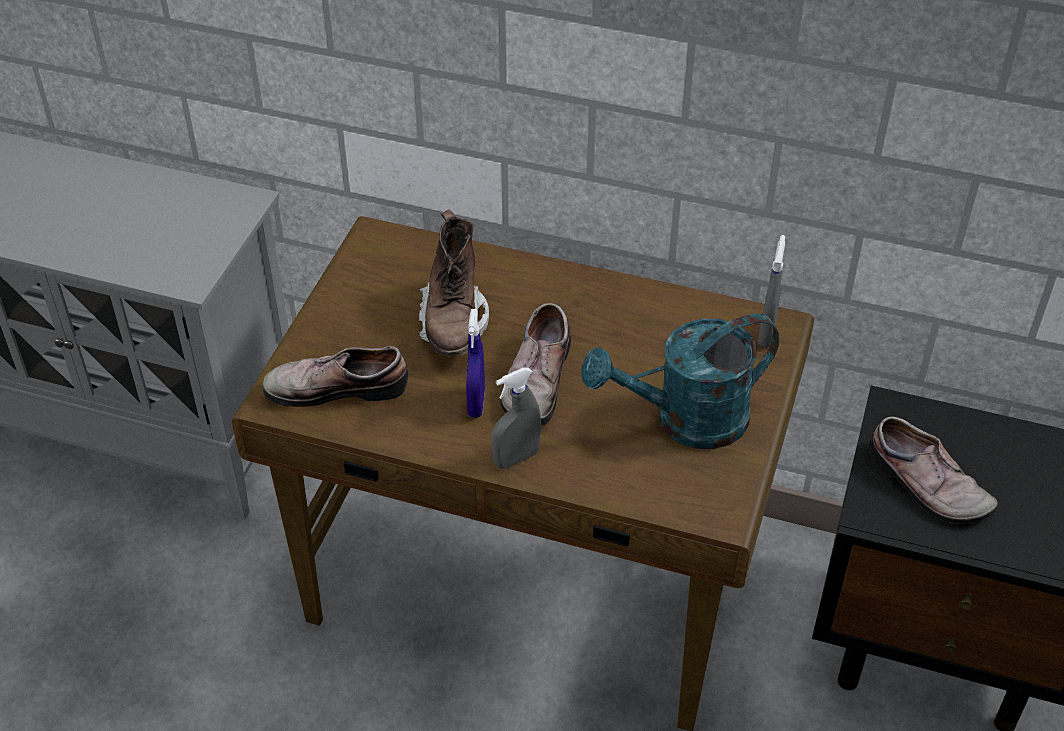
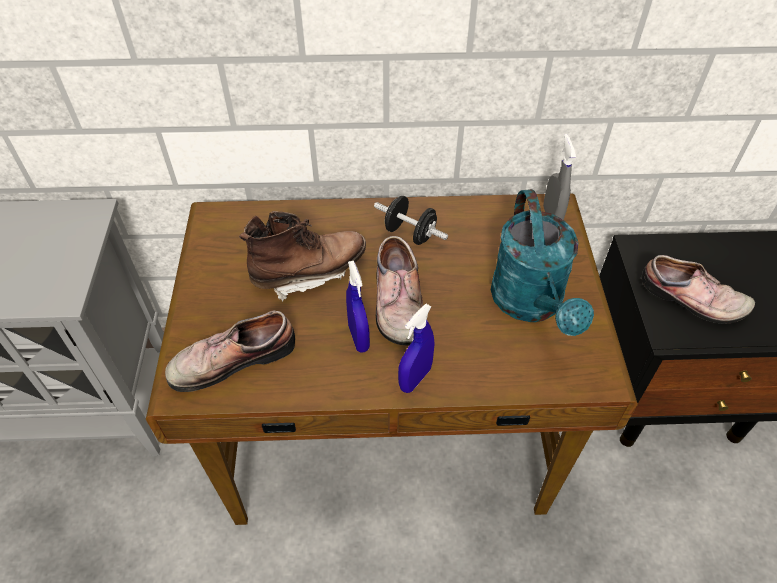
camera: 20 degrees left, 5 degrees up
(453, 323) = (309, 273): brown boot -> brown boot turned 90 degrees counterclockwise
(516, 458) = (415, 378): grey spray bottle -> blue spray bottle
(587, 310) = (410, 233): none -> black dumbbell
(685, 421) = (531, 304): turquoise watering can -> turquoise watering can turned 60 degrees counterclockwise

